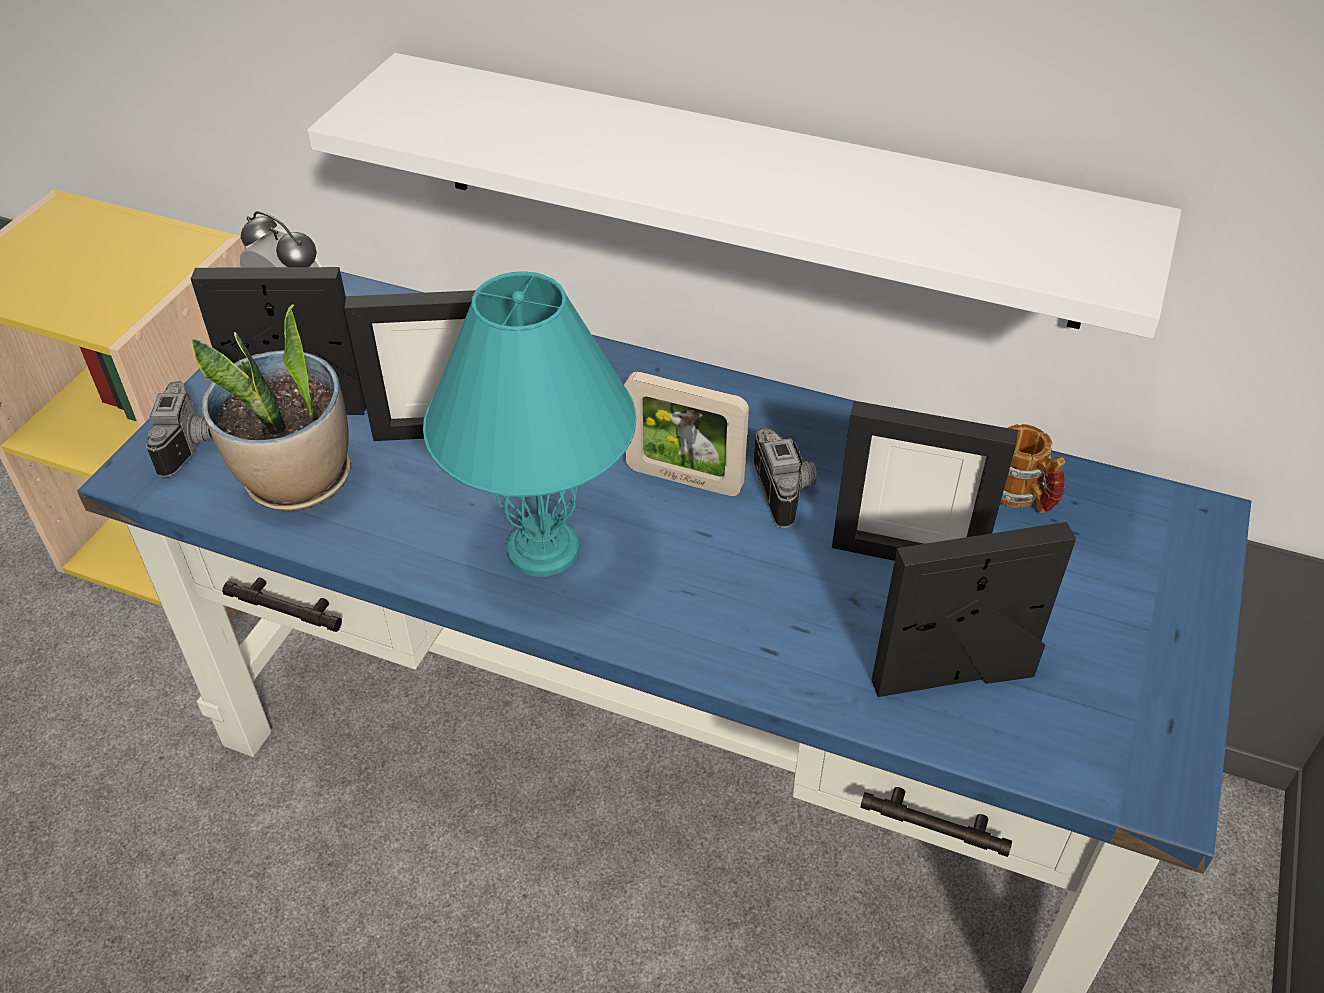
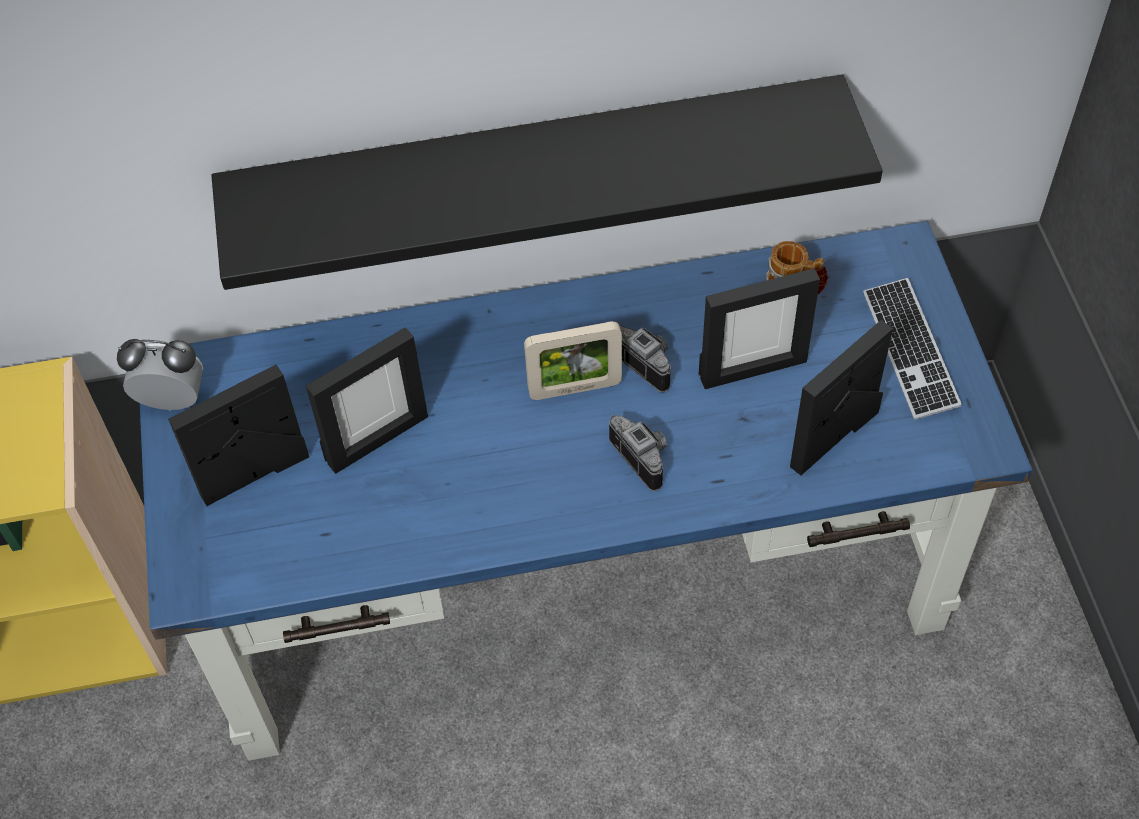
camera: 30 degrees left, 10 degrees up
(192, 444) = (202, 548): camera -> camera (645, 456)
(298, 480) = (309, 532): potted plant -> none
(545, 549) = (524, 489): turquoise table lamp -> none
(752, 190) = (535, 163): white shelf -> black shelf
(1128, 627) = (910, 350): none -> keyboard

